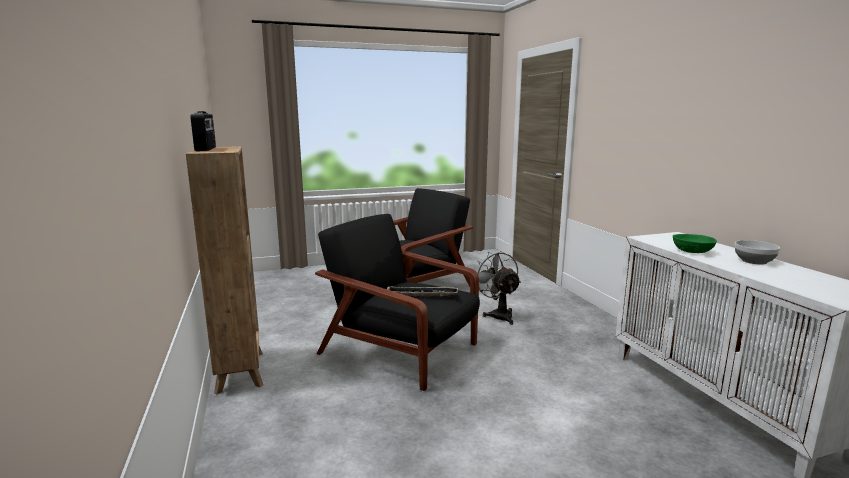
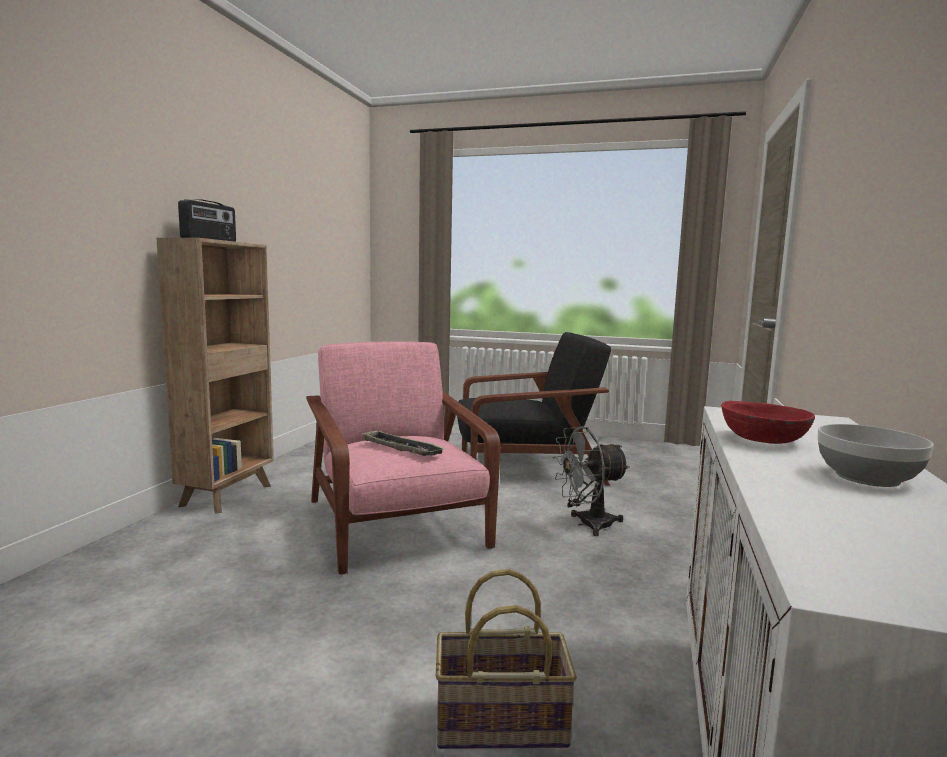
camera: 35 degrees right, 5 degrees down
(401, 350) = (396, 525): black armchair -> pink armchair
(498, 314) = (587, 524): grey fan -> grey fan turned 120 degrees counterclockwise
(608, 422) = (500, 724): none -> basket
(692, 251) = (762, 440): green bowl -> red bowl

